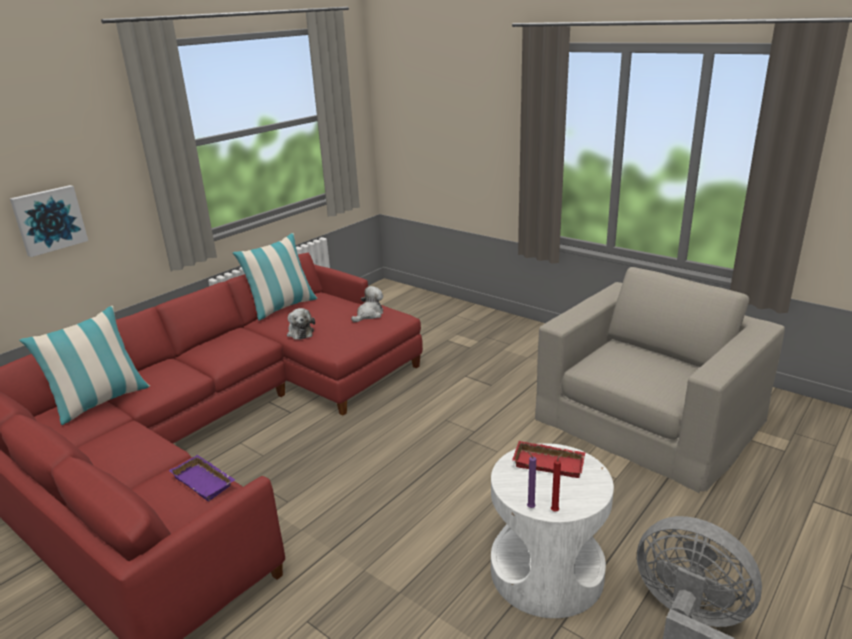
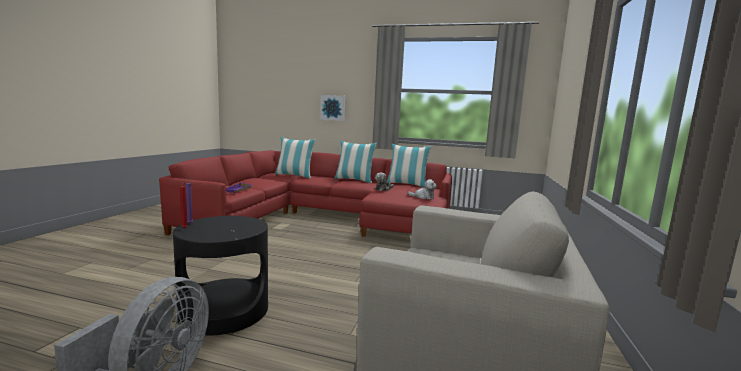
camera: 65 degrees right, 15 degrees down
(205, 344) = (354, 180): none -> pillow
(546, 571) = (225, 310): white side table -> black side table
(550, 462) = (242, 226): red tray -> none

